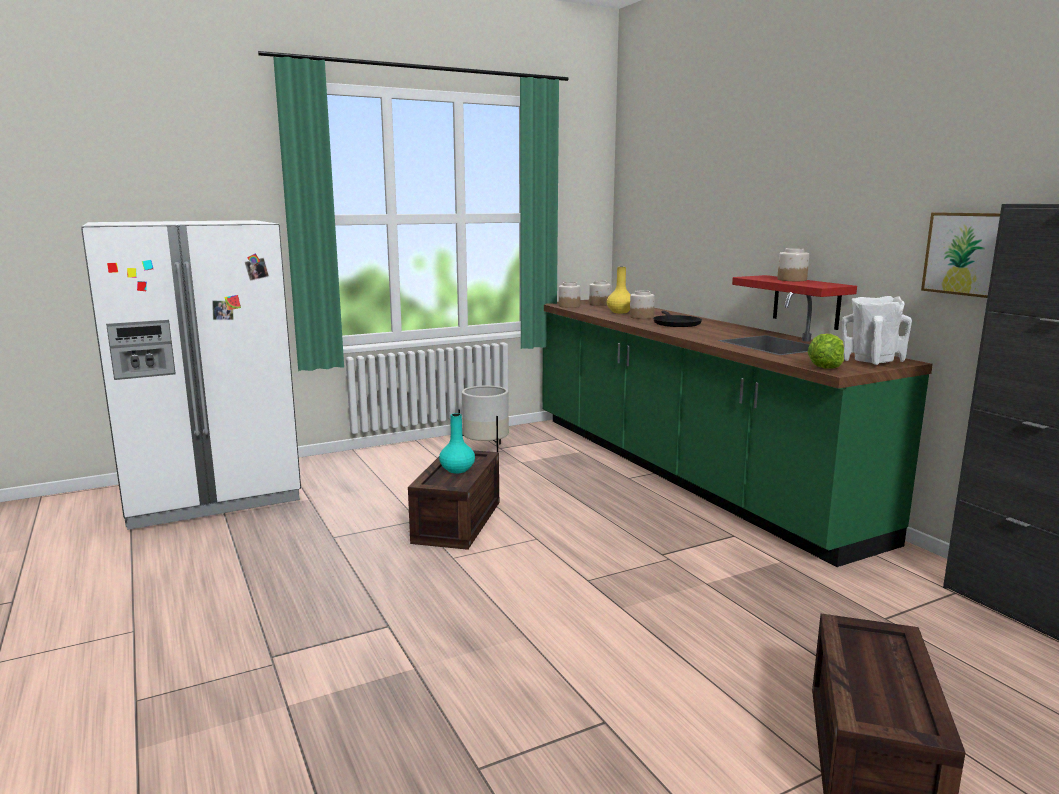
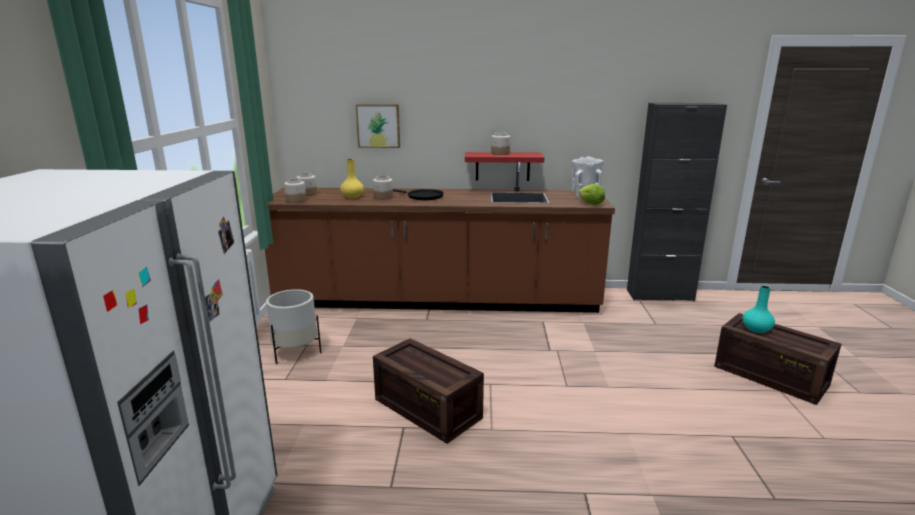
camera: 60 degrees left, 5 degrees up
(457, 470) = (425, 365): turquoise vase -> turquoise vase (756, 329)
(682, 471) = (437, 301): green counter -> brown counter
(969, 254) = (610, 129): picture -> picture (378, 126)

